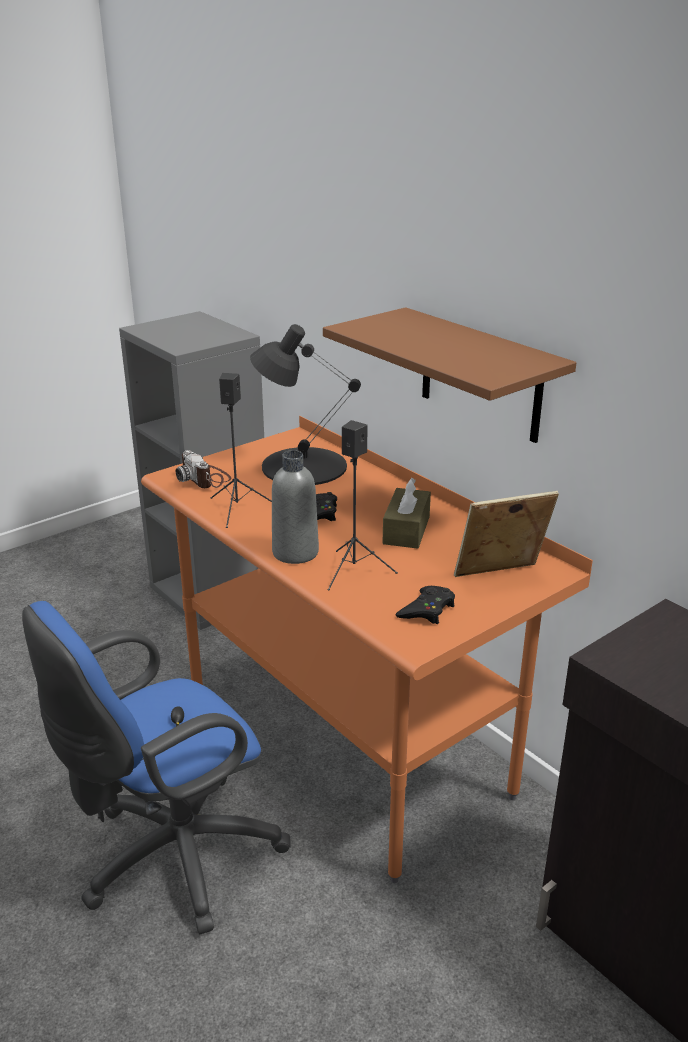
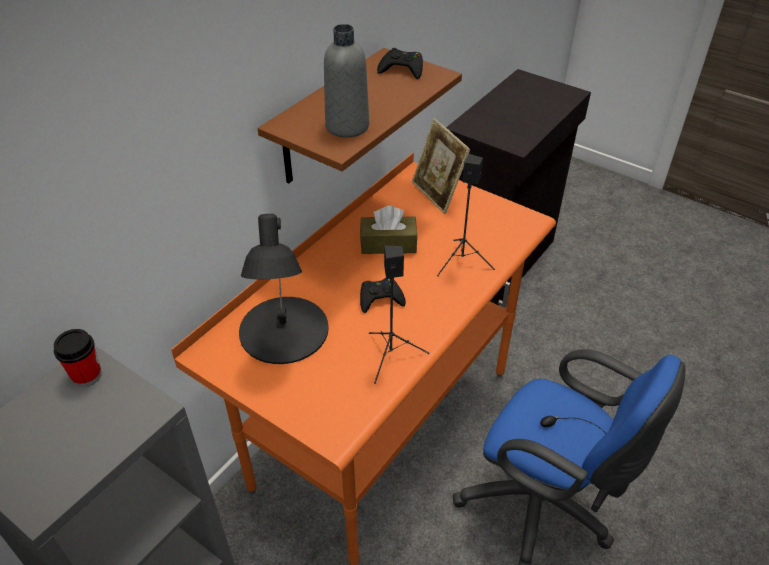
camera: 105 degrees left, 15 degrees up
(205, 478) = (333, 402): camera -> none
(227, 335) = (87, 375): none -> cup
(295, 552) = (451, 298): grey bottle -> grey bottle (347, 126)
(427, 610) = (493, 220): black game controller -> black game controller (402, 69)

